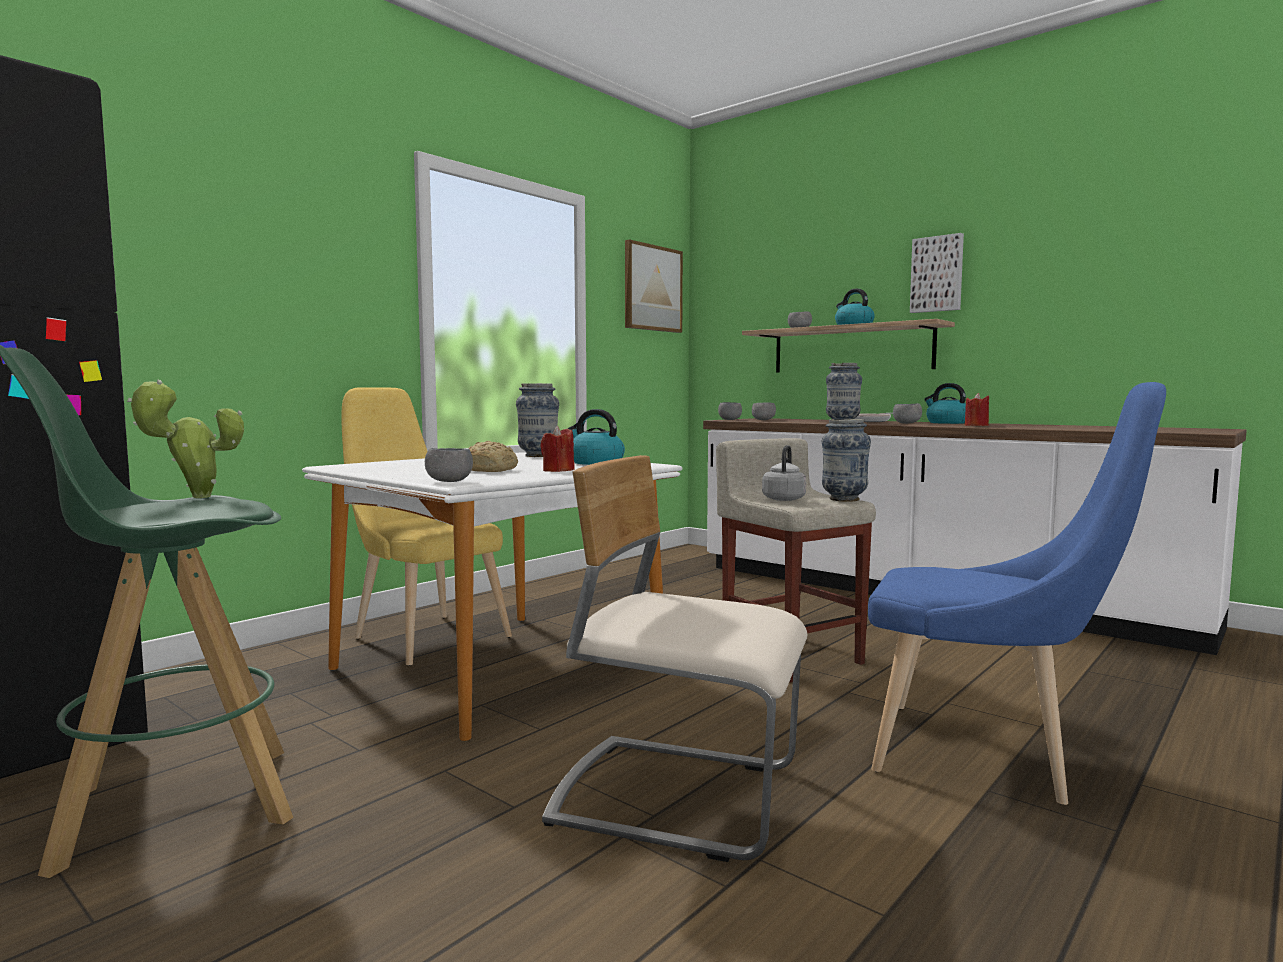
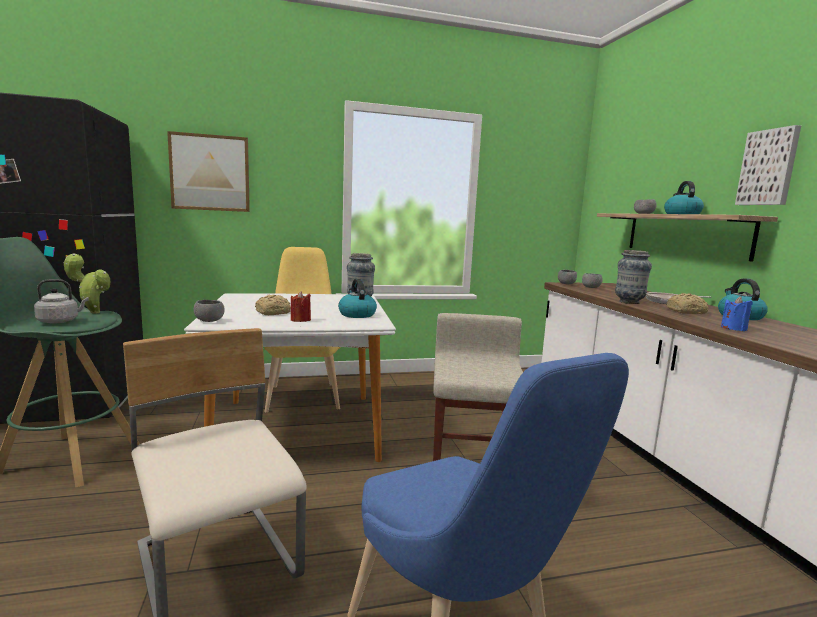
camera: 35 degrees right, 5 degrees up
(652, 288) = (544, 177): picture -> picture (210, 173)
(784, 499) = (462, 367): grey kettle -> grey kettle (60, 321)
(844, 499) = (510, 378): vase -> none
(906, 423) = (687, 312): grey bowl -> bread
(976, 426) = (733, 328): red candle -> blue candle

